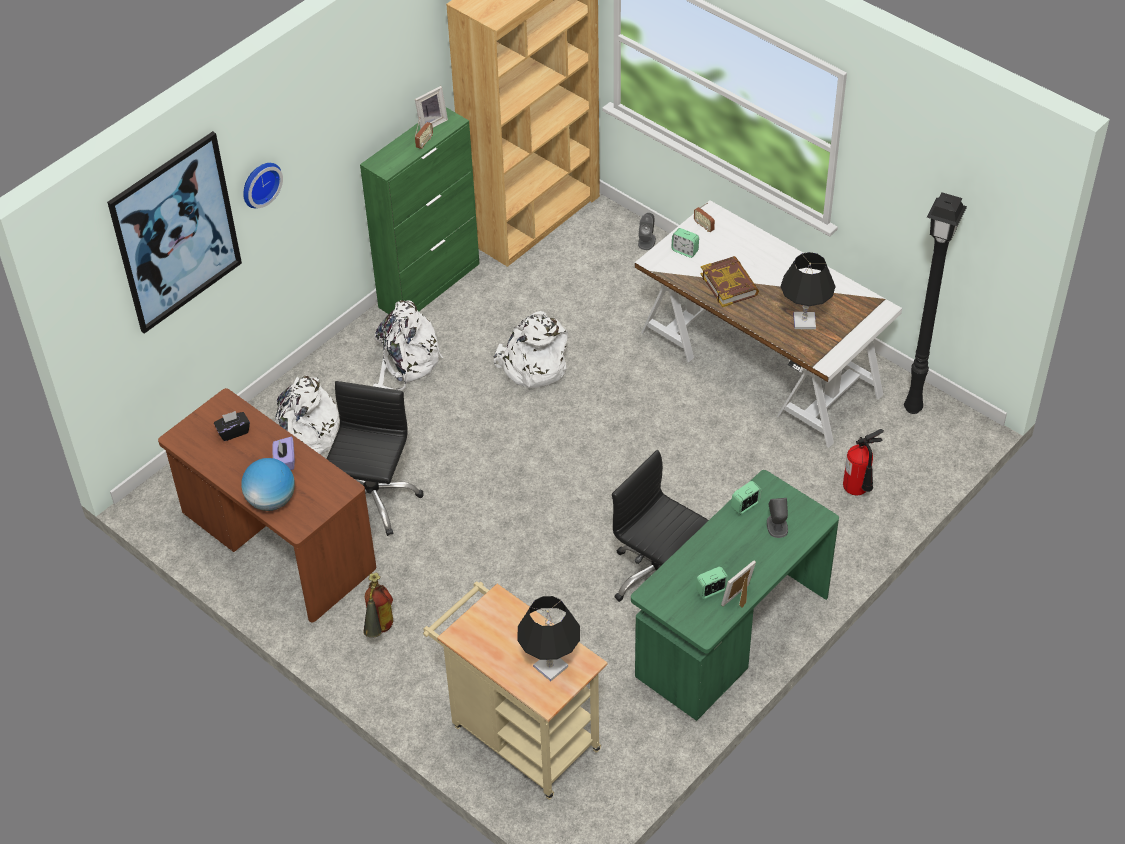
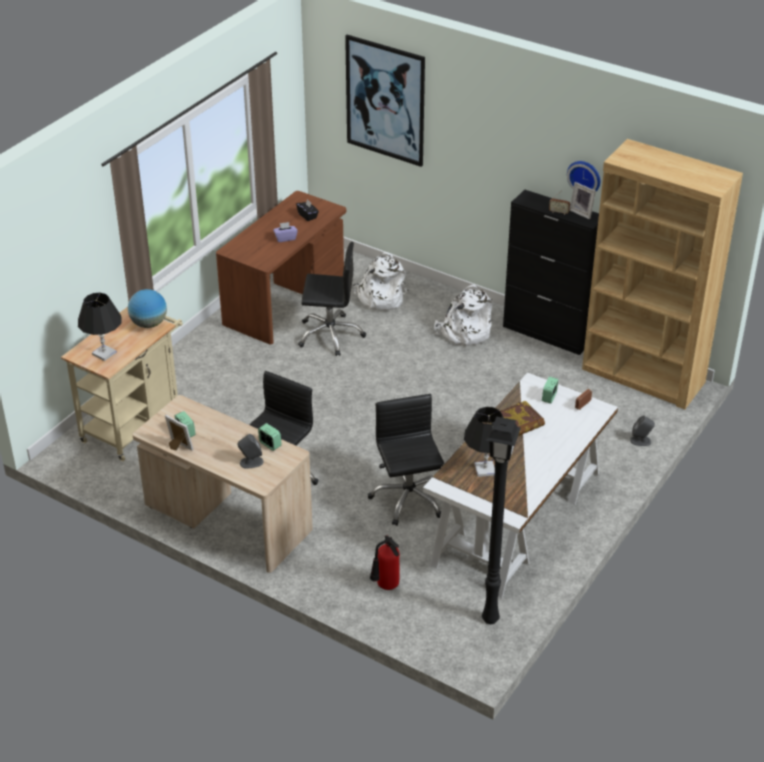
camera: 80 degrees right, 10 degrees down
(259, 183) = (449, 126): wall clock -> wall clock (585, 176)
(271, 501) = (250, 238): globe -> globe (149, 324)
(379, 632) = (215, 352): fire extinguisher -> none
(430, 285) = (547, 334): green cabinet -> black cabinet
(532, 366) = (477, 393): white backpack -> none
(716, 454) = (408, 499): none -> black office chair
(731, 635) = (226, 520): green desk -> beige desk

